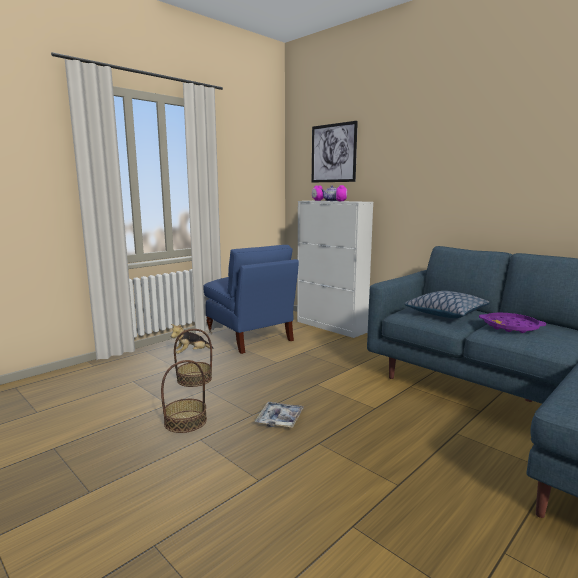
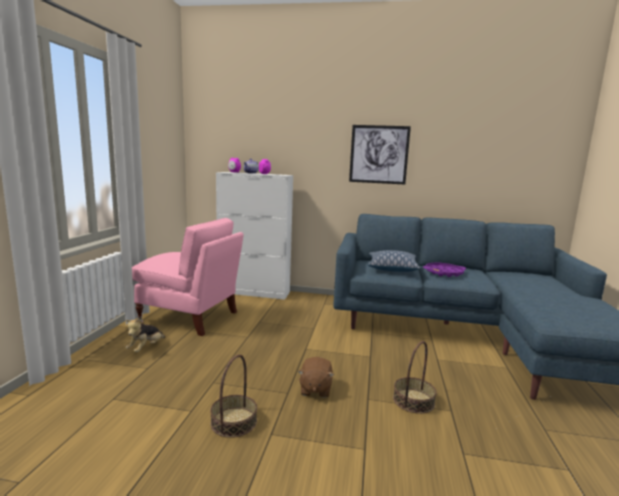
camera: 35 degrees left, 0 degrees up
(194, 379) = (186, 375): basket -> basket (413, 401)
(249, 337) = (189, 317): blue armchair -> pink armchair
(279, 419) = (315, 389): tray -> brown plush toy
(333, 153) = (246, 127): picture -> picture (379, 154)

